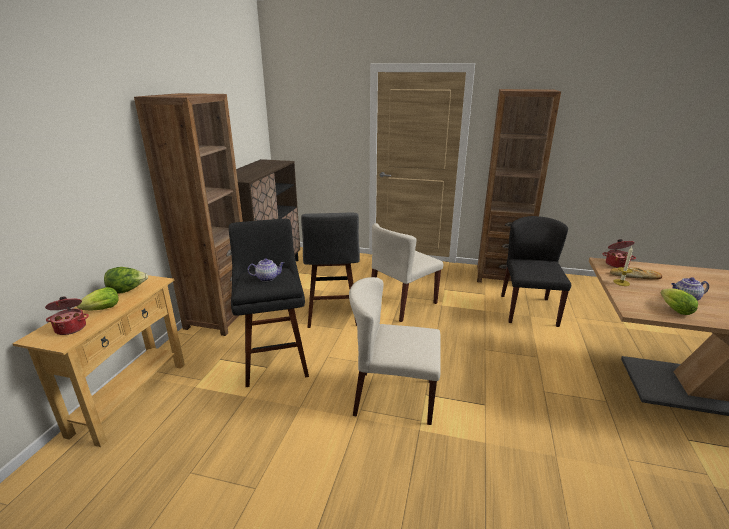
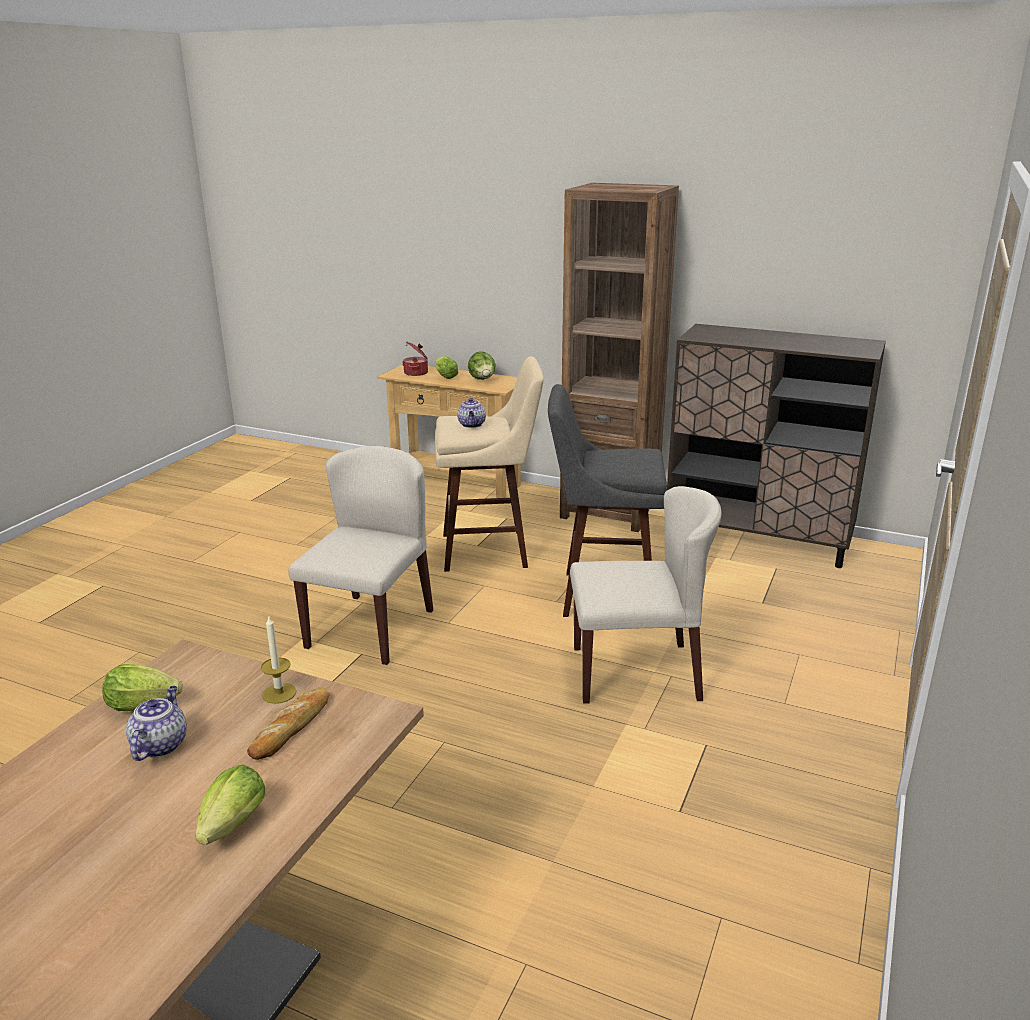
camera: 100 degrees right, 0 degrees up
(275, 360) = (490, 550): black stool -> beige stool
(402, 304) = (636, 672): beige chair -> beige chair turned 120 degrees clockwise
(500, 276) = (806, 886): brown bookcase -> none
(528, 310) = (584, 870): black chair -> none
(616, 264) = (363, 731): cooking pot -> none
(689, 276) = (230, 828): none -> lettuce

